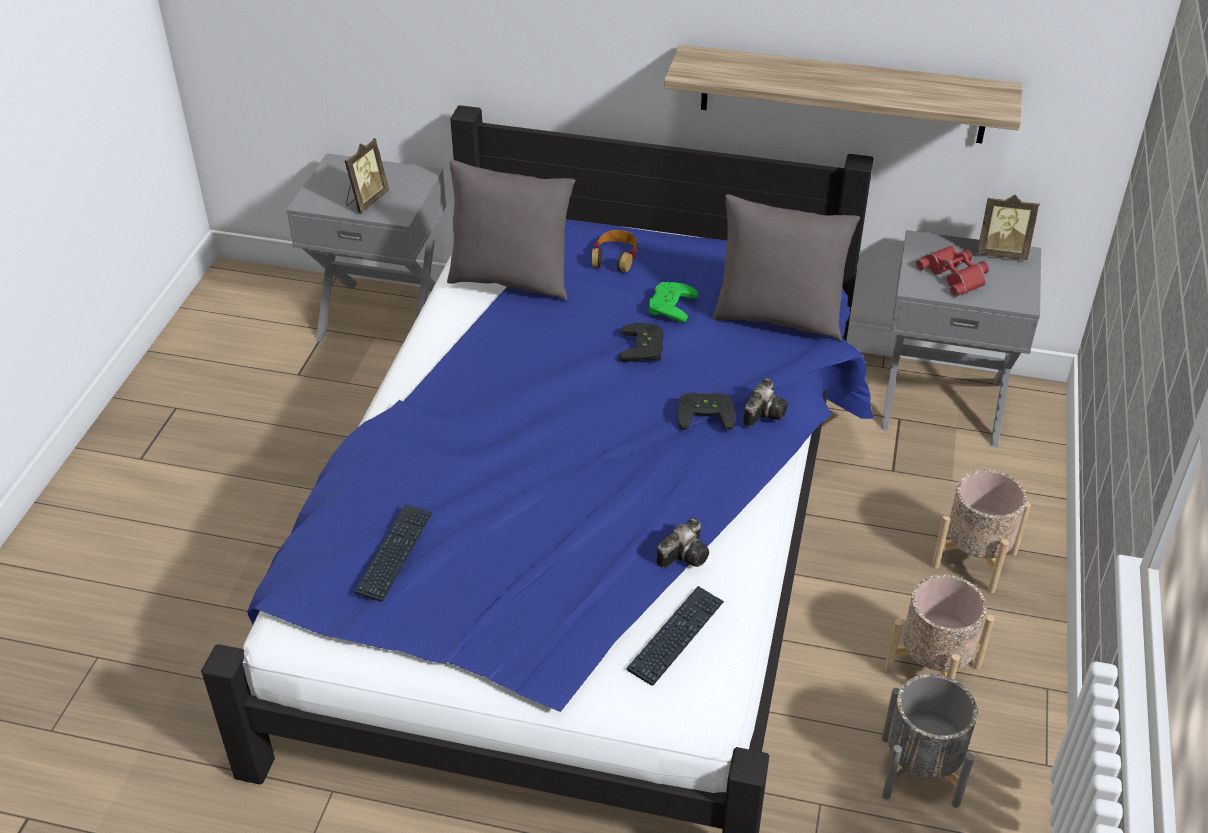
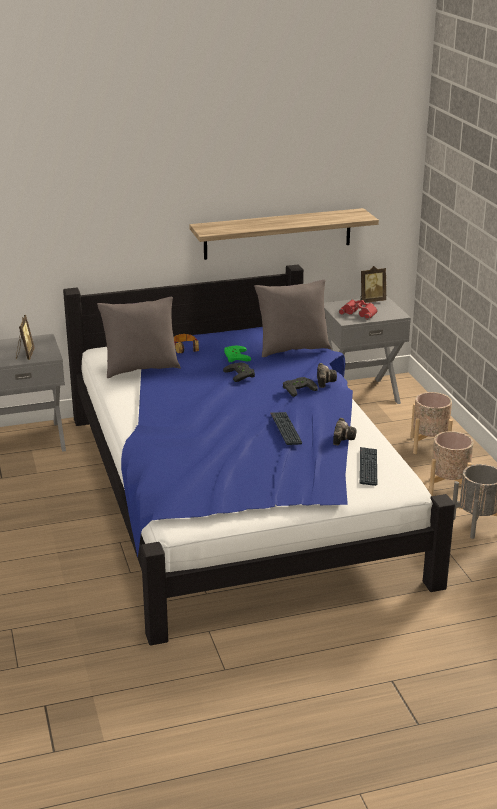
camera: 30 degrees left, 15 degrees down
(394, 553) = (204, 477): keyboard -> keyboard (285, 429)

